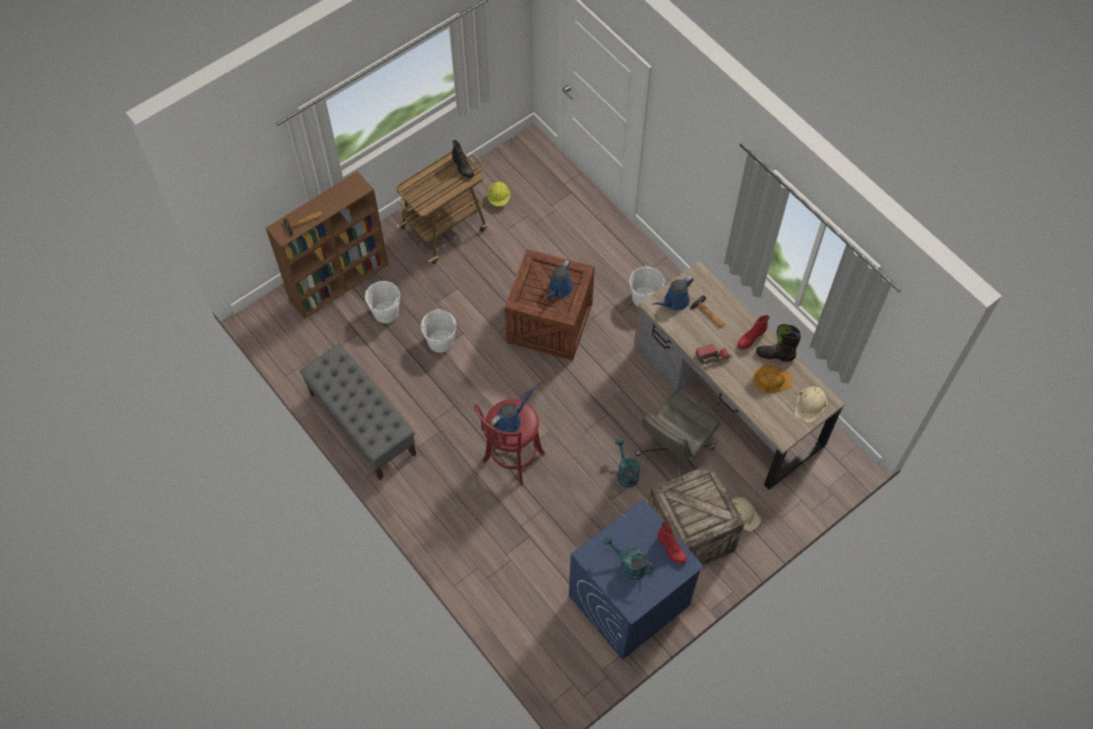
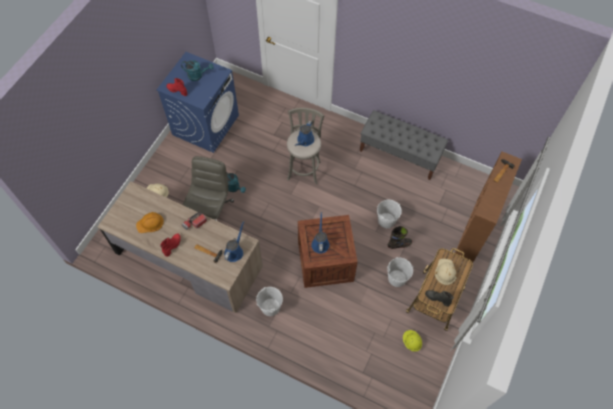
camera: 155 degrees right, 0 degrees up
(386, 312) = (432, 224): white bucket -> white bucket (397, 278)
(511, 460) = (304, 169): red stool -> grey stool
(691, 534) = (183, 170): crate -> none
(775, 355) = (153, 241): black boot -> black boot (399, 244)
(810, 404) = (120, 217): beige hard hat -> beige hard hat (445, 272)

